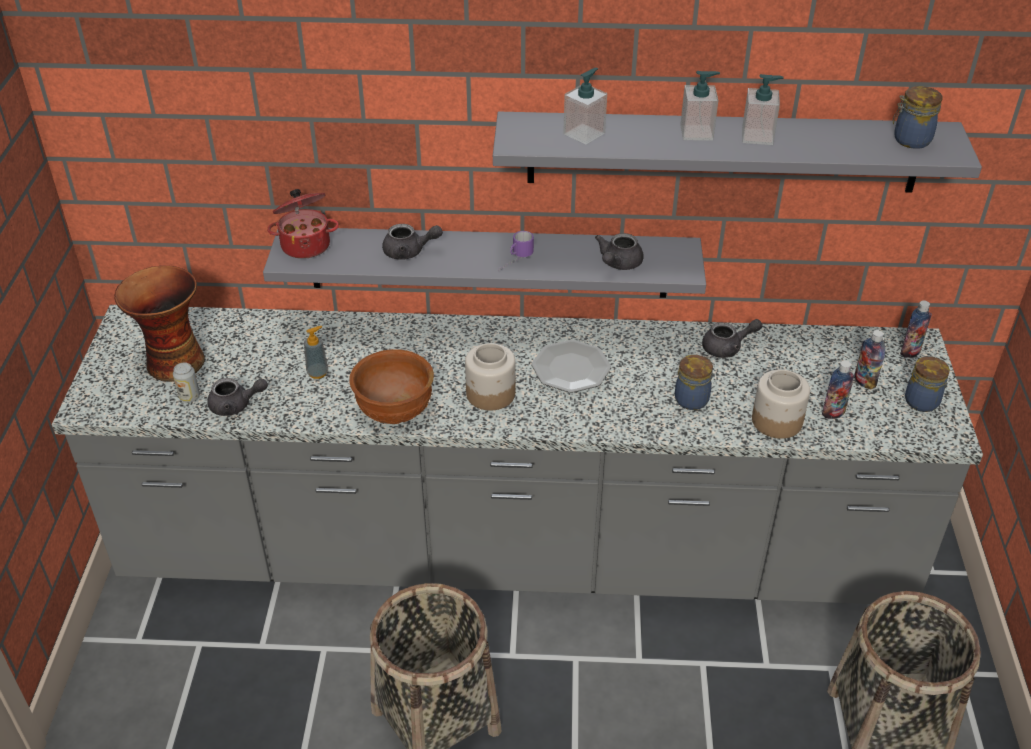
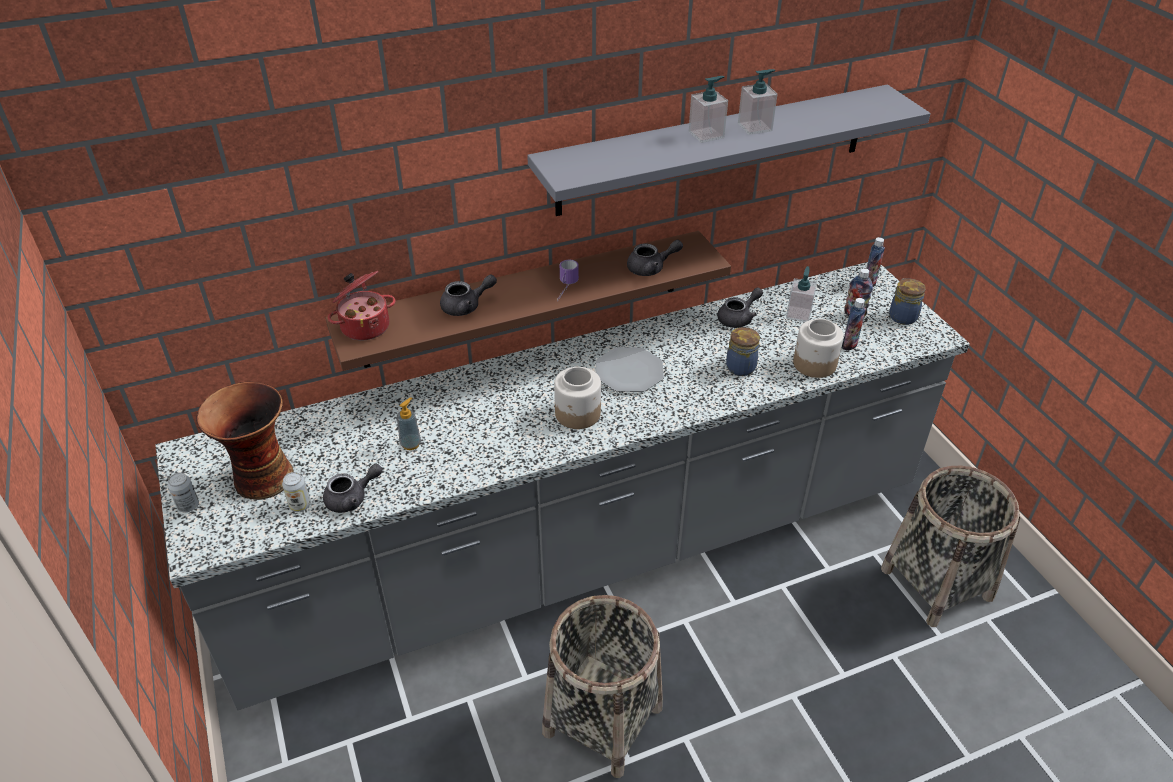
camera: 25 degrees left, 0 degrees up
(102, 366) = (188, 506): none -> can
(394, 411) = (504, 455): brown bowl -> none
(488, 262) = (524, 299): grey shelf -> brown shelf
(584, 133) = (617, 156): soap dispenser -> soap dispenser (798, 314)
(618, 264) = (651, 268): grey teapot -> grey teapot turned 105 degrees counterclockwise
(910, 140) = (865, 105): jar -> none

